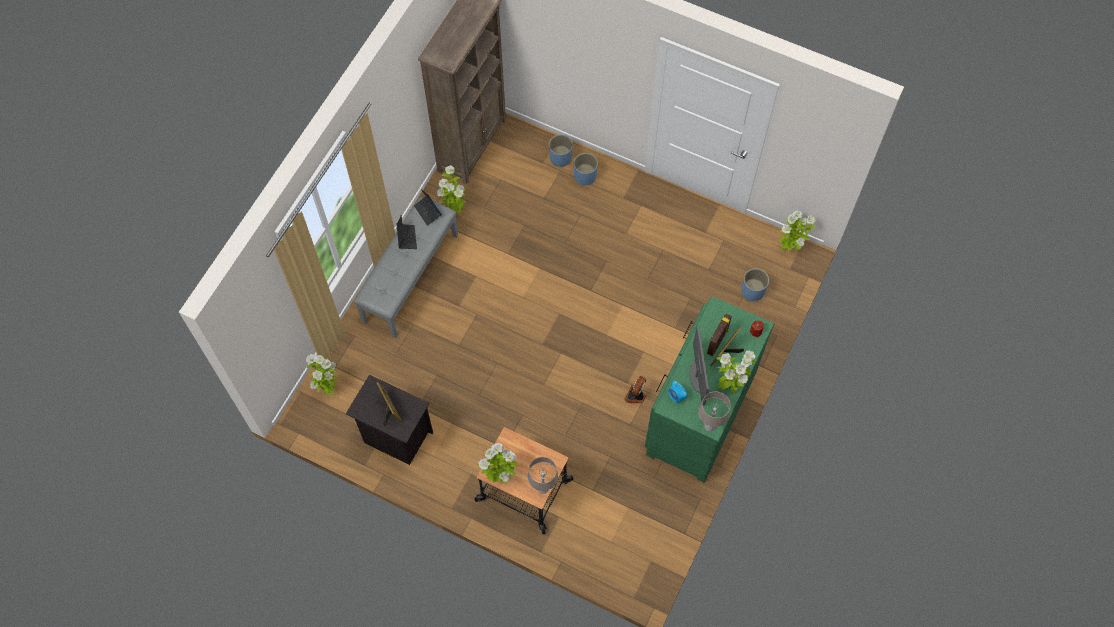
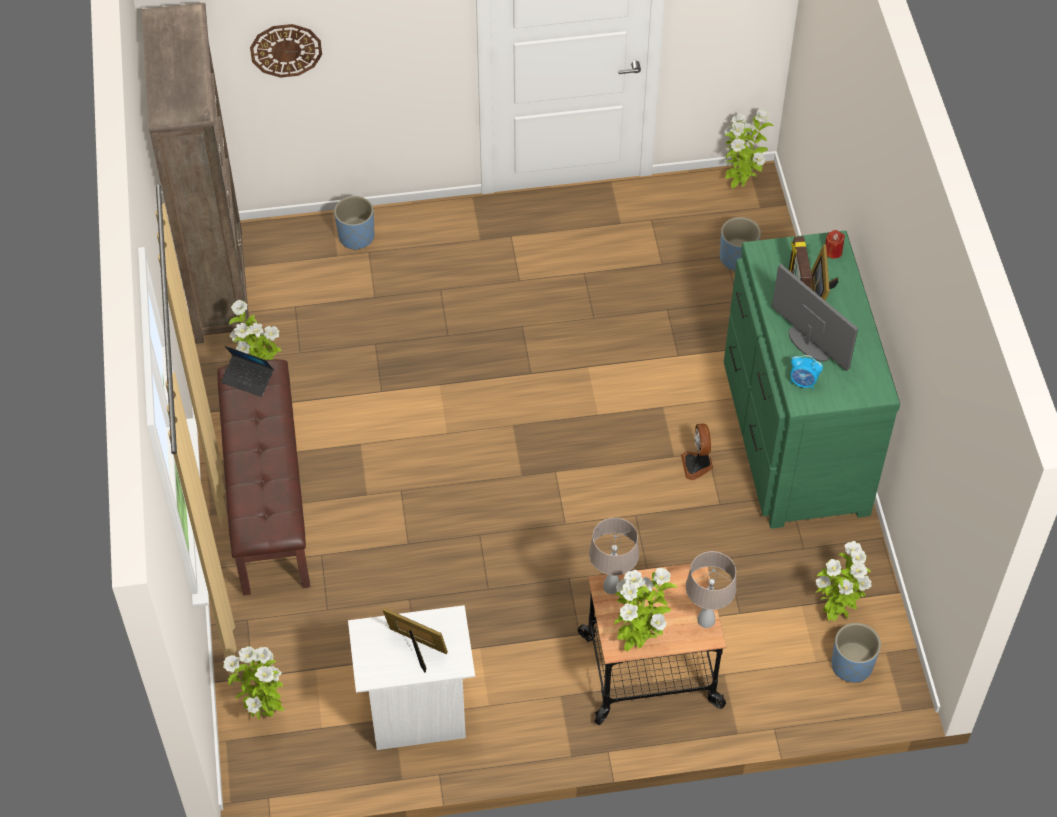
camera: 35 degrees left, 10 degrees down
(396, 437) = (416, 714): black nightstand -> white nightstand
(406, 238) = (244, 428): laptop -> none
(410, 277) = (267, 498): grey bench -> brown bench
(545, 43) = (286, 49): none -> wall clock
(585, 176) = (408, 241): blue planter -> blue planter (851, 665)
(709, 426) = (874, 392): beige table lamp -> beige table lamp (612, 587)
(730, 386) = (857, 332): potted plant -> potted plant (835, 612)

